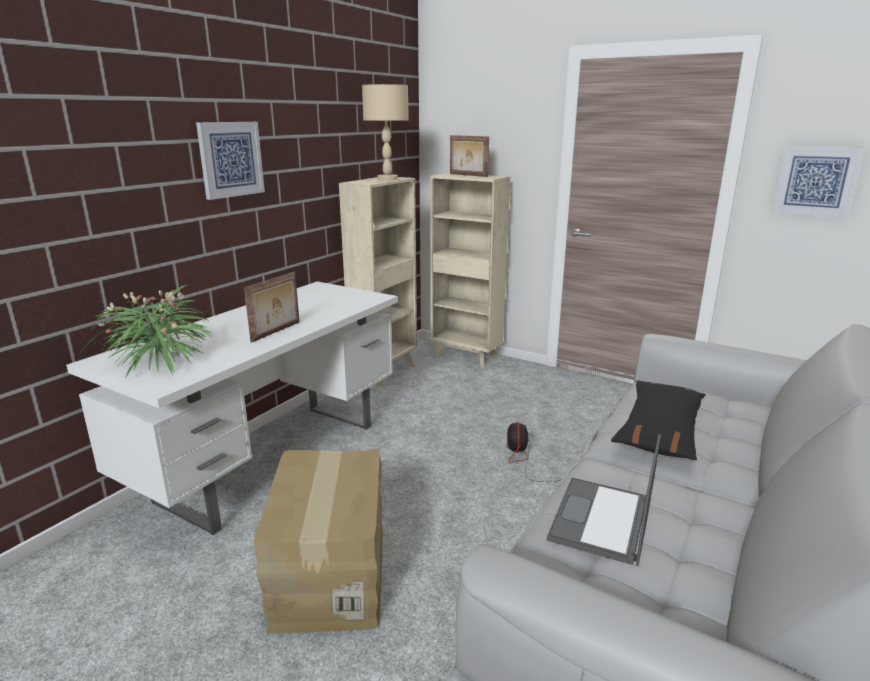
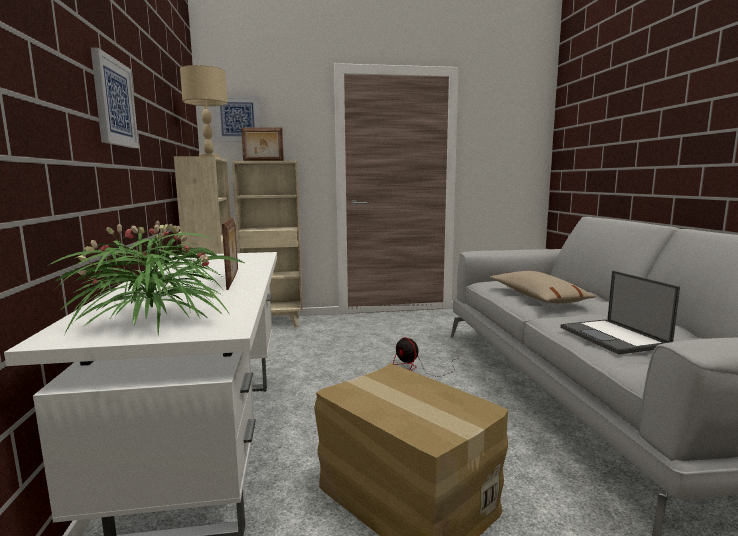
camera: 40 degrees left, 10 degrees down
(660, 431) = (537, 297): black pillow -> beige pillow
(815, 181) = (496, 154): picture -> picture (237, 119)

